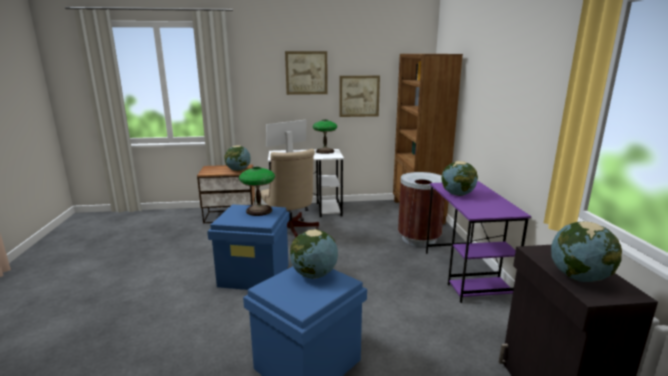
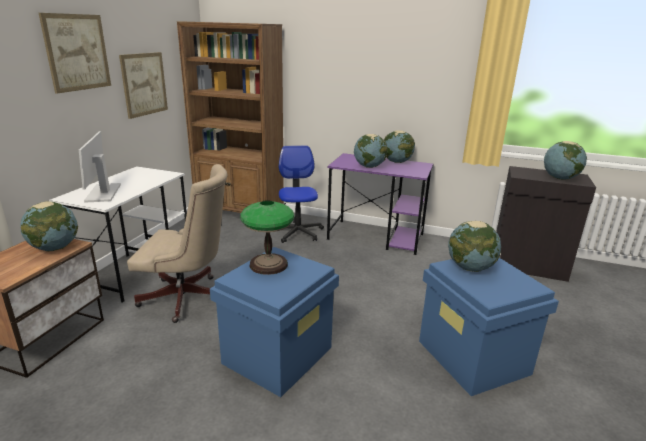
camera: 65 degrees left, 5 degrees up
(325, 151) = (135, 174): table lamp -> none
(419, 239) = (297, 232): brown trash can -> office chair
(497, 201) = (397, 162): none -> globe

